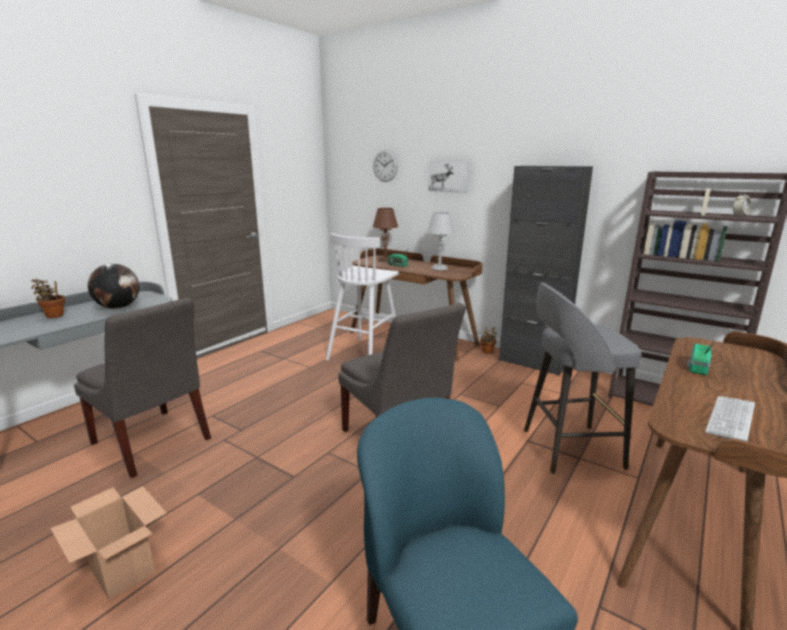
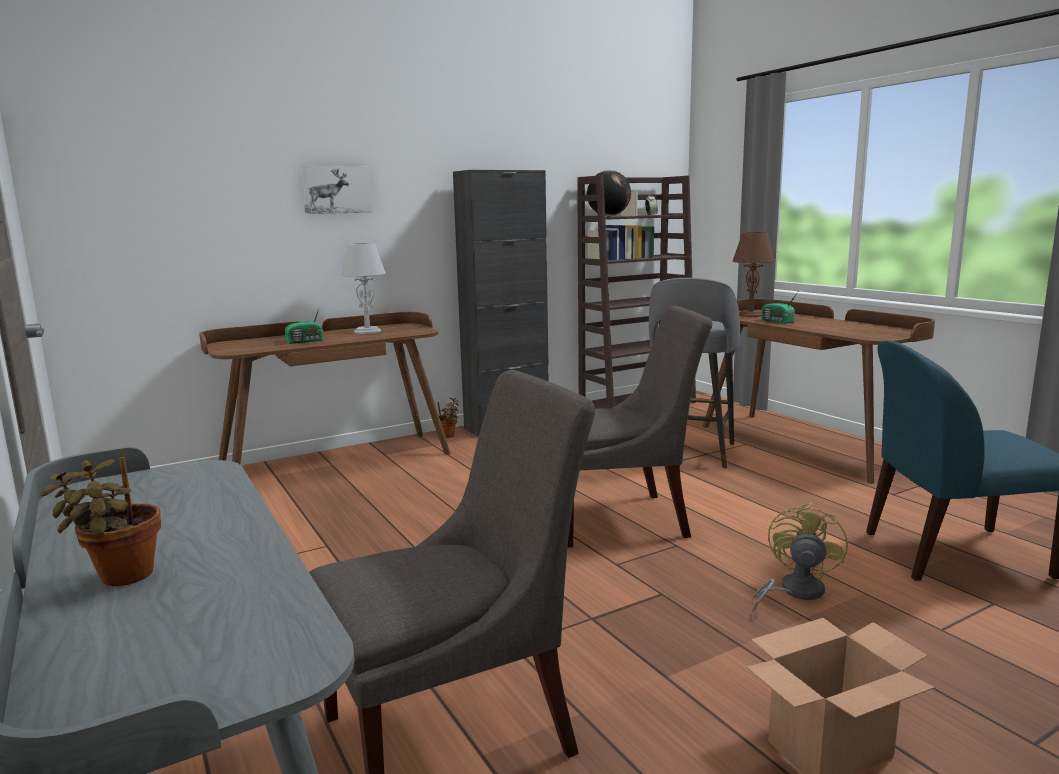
camera: 65 degrees left, 5 degrees down
(118, 307) = (194, 504): globe -> globe (608, 216)
(317, 538) = (794, 592): none -> yellow fan
(365, 353) = (338, 499): white stool -> none
(385, 166) = (200, 173): wall clock -> none
(385, 259) = (253, 342): brown table lamp -> brown table lamp (750, 315)
(730, 419) = (865, 329): keyboard -> none

